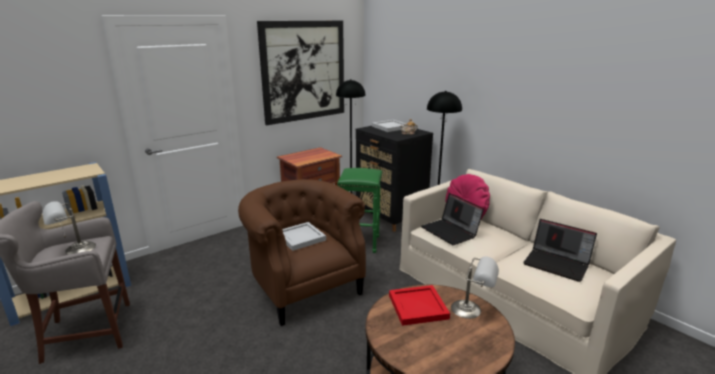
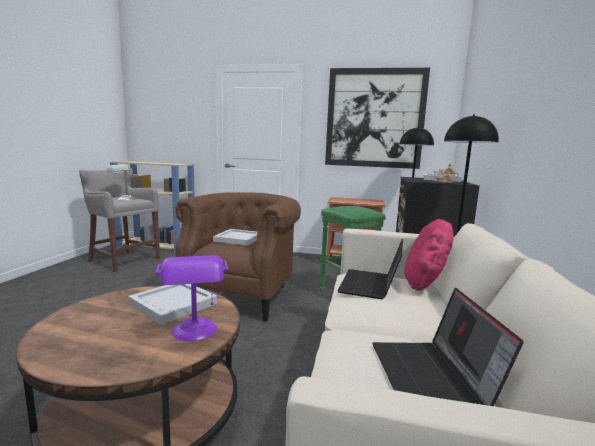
camera: 50 degrees right, 10 degrees down
(417, 306) = (173, 303): red tray -> white tray
(472, 310) = (195, 334): white table lamp -> purple table lamp

